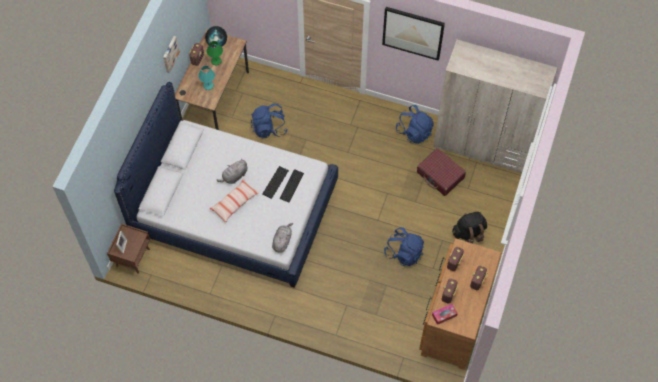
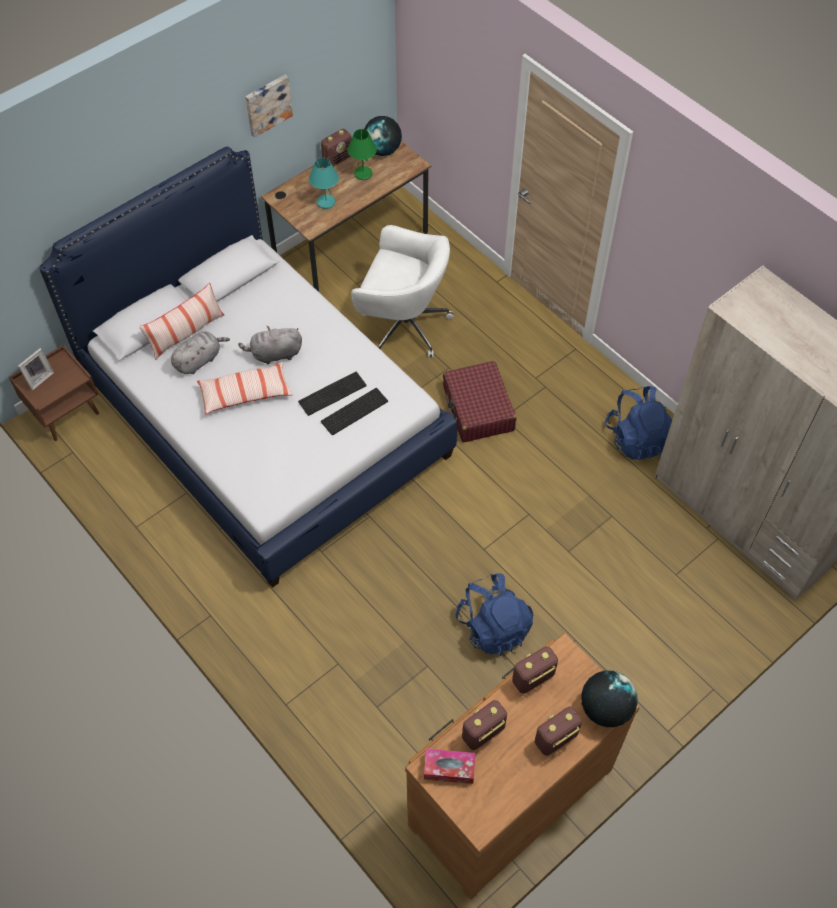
camera: 30 degrees right, 5 degrees down
(183, 187) = (186, 333): none -> pillow
(269, 128) = (403, 325): blue backpack -> white office chair
(282, 241) = (277, 491): grey plush toy -> grey plush toy (199, 360)
(413, 32) = (690, 229): picture -> none
(440, 175) = (639, 529): red suitcase -> red suitcase (478, 409)
(469, 233) = (631, 652): black backpack -> none
(488, 260) = (605, 708): none -> globe

